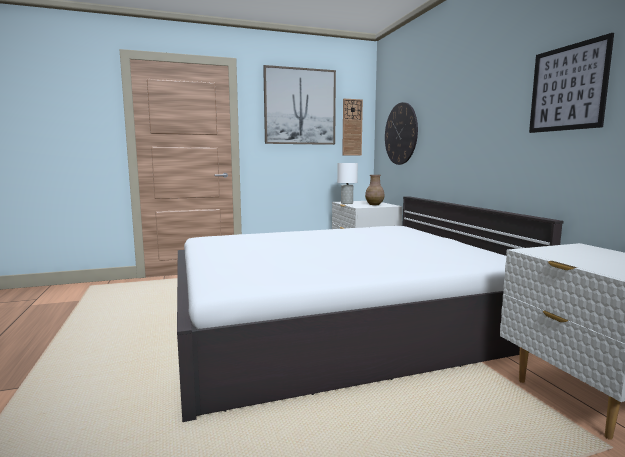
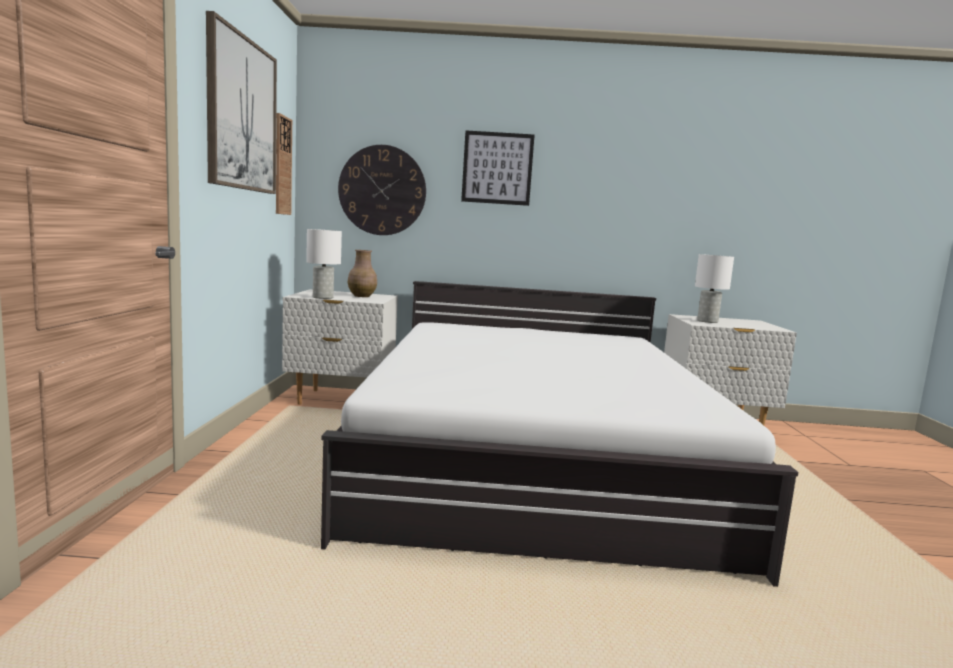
camera: 70 degrees left, 0 degrees up
(567, 88) = (651, 185): picture -> picture (497, 168)
(570, 253) = (707, 321): none -> white table lamp

